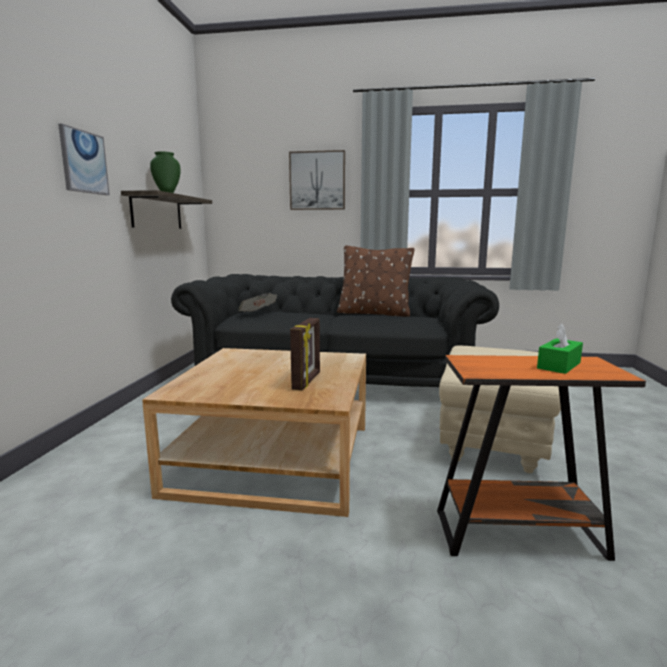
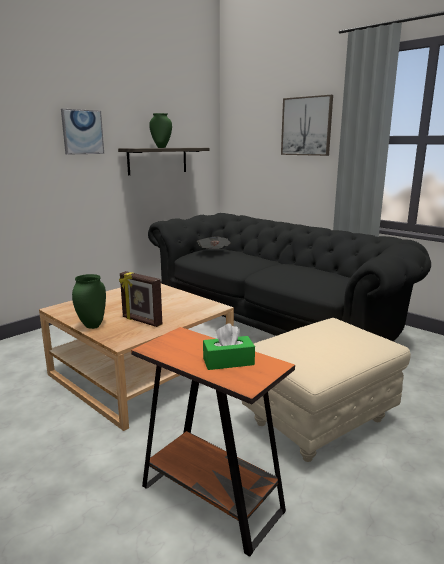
camera: 35 degrees right, 5 degrees up
(260, 397) = (91, 326): none -> green vase
(307, 381) = (141, 321): picture frame -> picture frame turned 75 degrees clockwise
(374, 313) = (310, 267): brown pillow -> none

